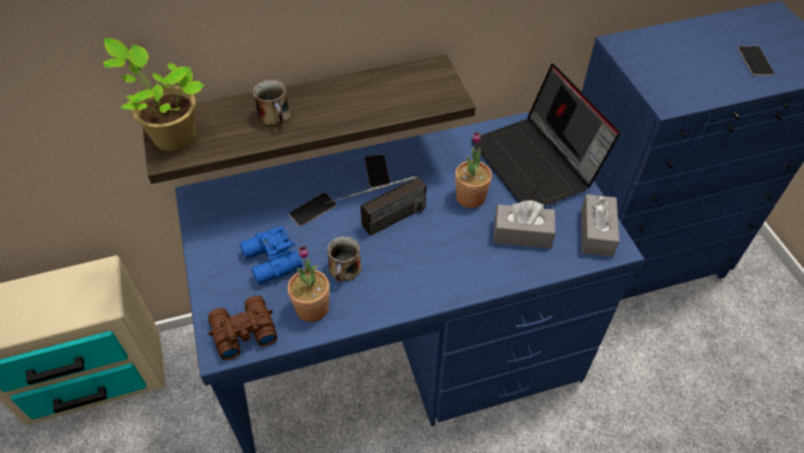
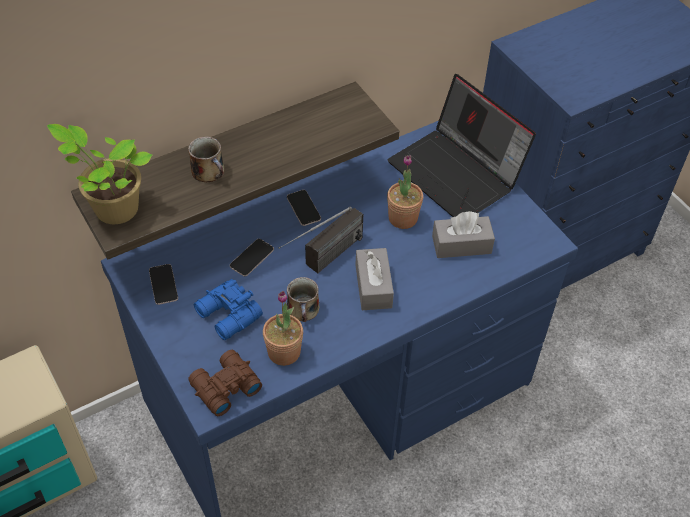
camera: 15 degrees left, 0 degrees up
(596, 232) = (529, 231): grey tissue box -> grey tissue box (373, 286)
(755, 61) = (641, 45): phone -> phone (163, 284)

